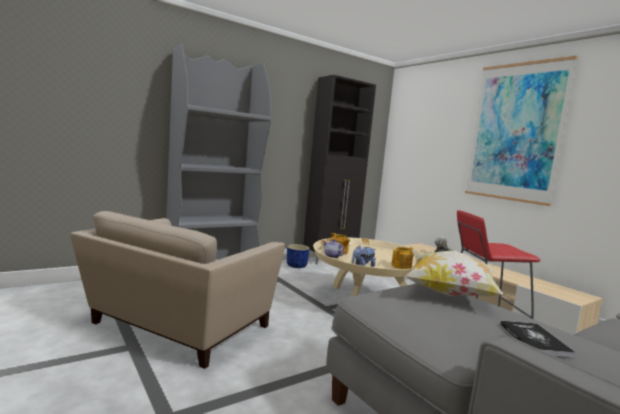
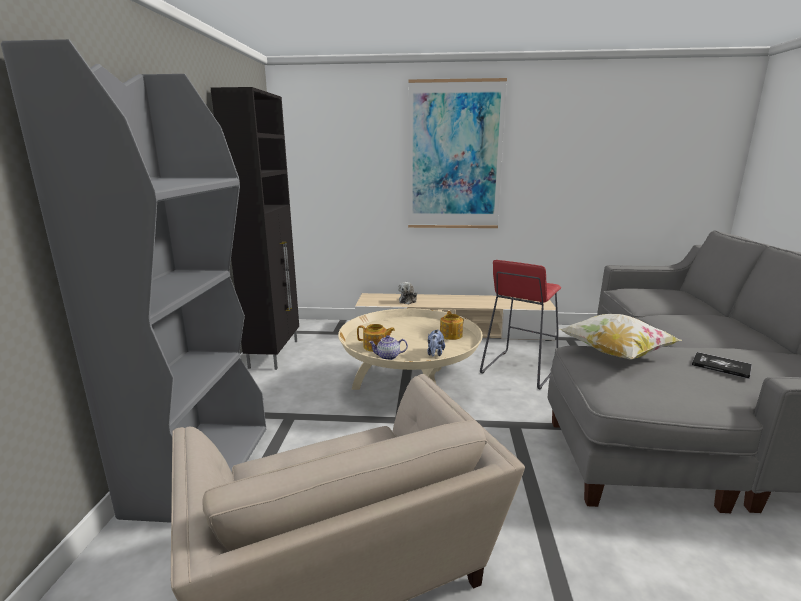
camera: 50 degrees left, 10 degrees up
(297, 266) = (263, 384): blue planter -> none

